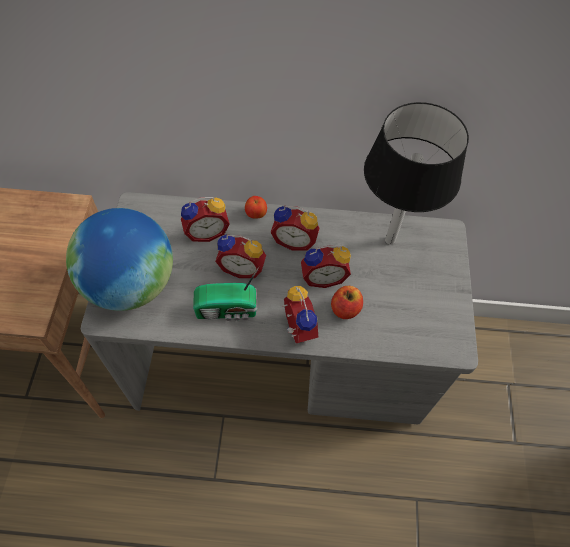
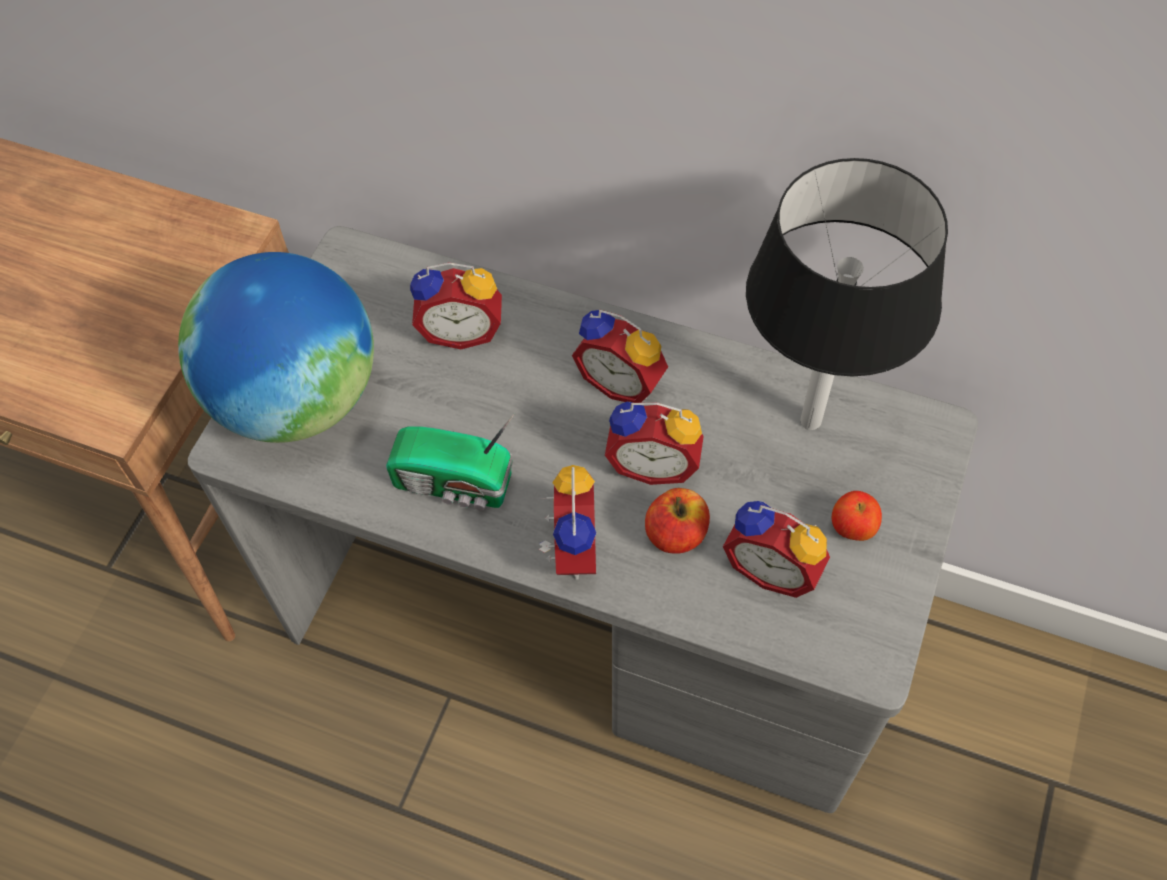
camera: 20 degrees right, 0 degrees up
(242, 267) = (507, 411): alarm clock -> alarm clock (773, 567)
(256, 214) = (565, 316): apple -> apple (852, 528)

